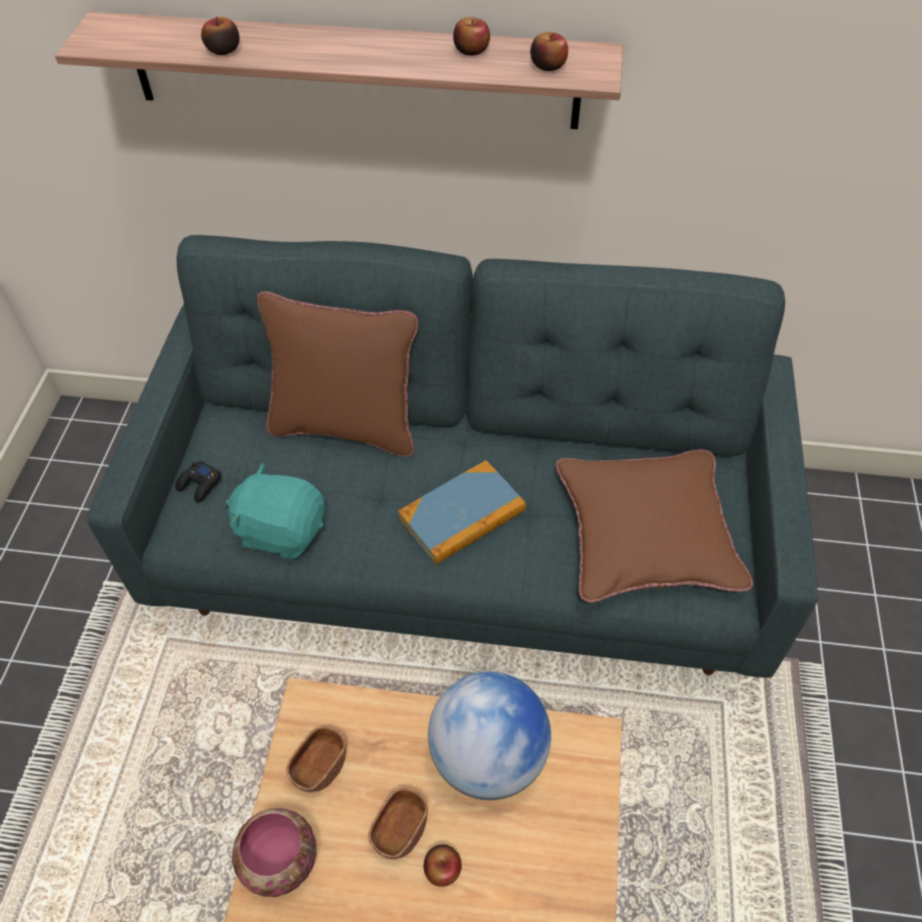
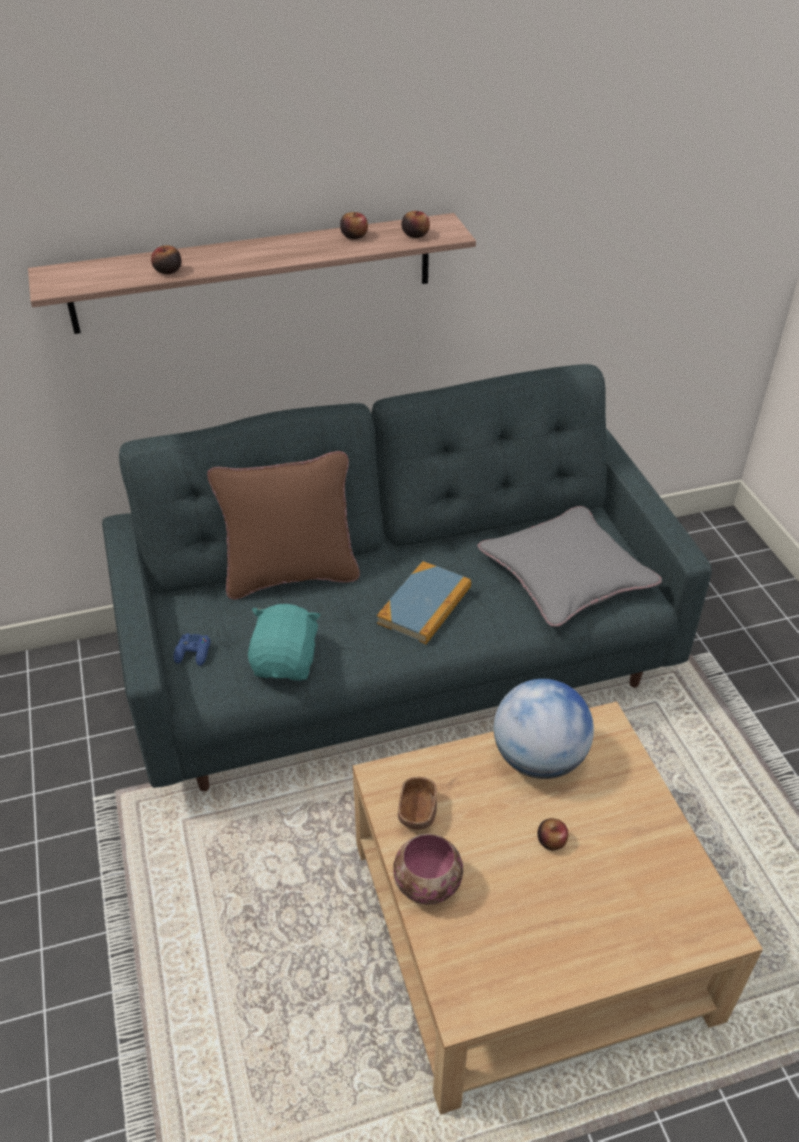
camera: 25 degrees left, 10 degrees down
(200, 485) = (193, 653): black game controller -> blue game controller
(281, 530) = (286, 662): turquoise plush toy -> turquoise plush toy turned 105 degrees clockwise
(400, 830) = (504, 829): brown bowl -> none
(646, 533) = (566, 575): brown pillow -> grey pillow

